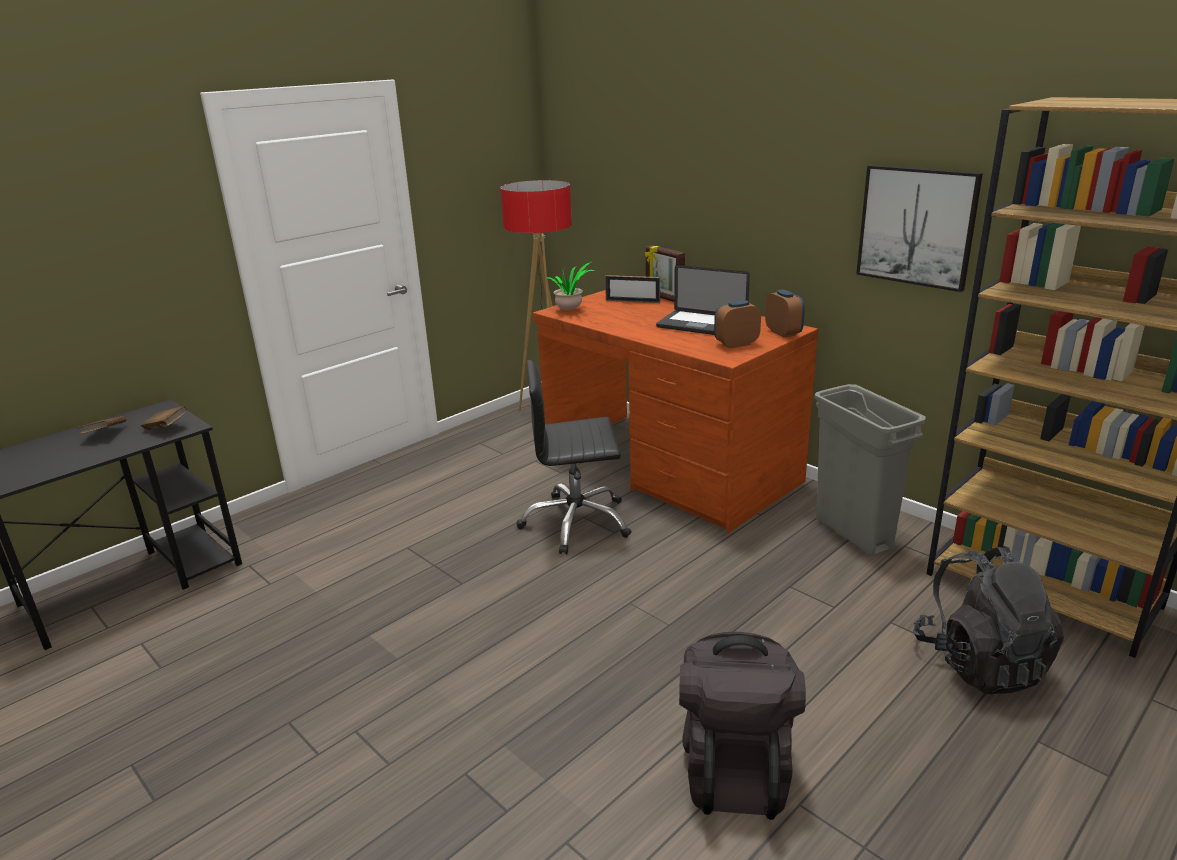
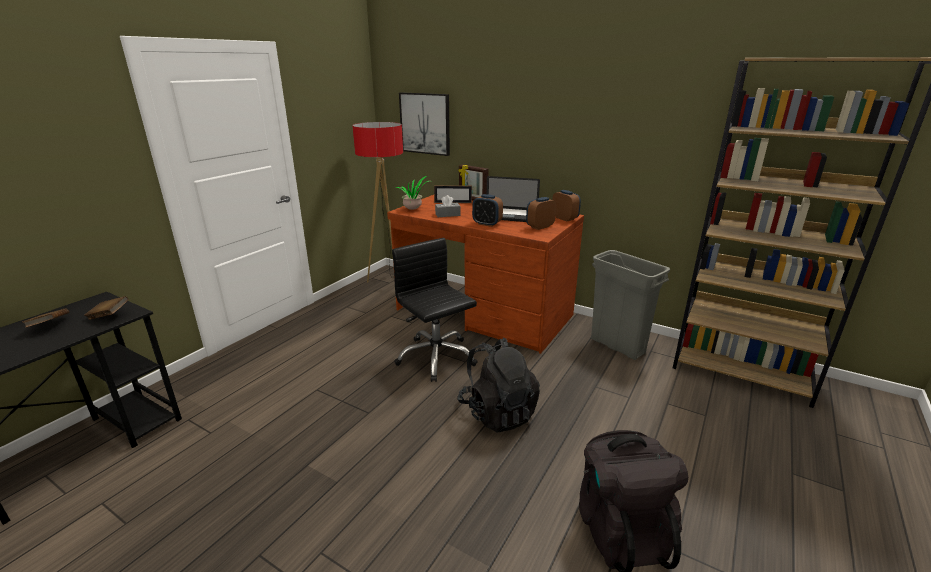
camera: 15 degrees left, 0 degrees up
(576, 522) = (436, 357): black office chair -> black office chair turned 75 degrees clockwise
(614, 320) = (447, 215): none -> grey tissue box
(661, 336) = (487, 224): none -> alarm clock
(917, 226) = (653, 145): picture -> picture (425, 123)
(980, 663) = (732, 424): black backpack -> black backpack (497, 412)

